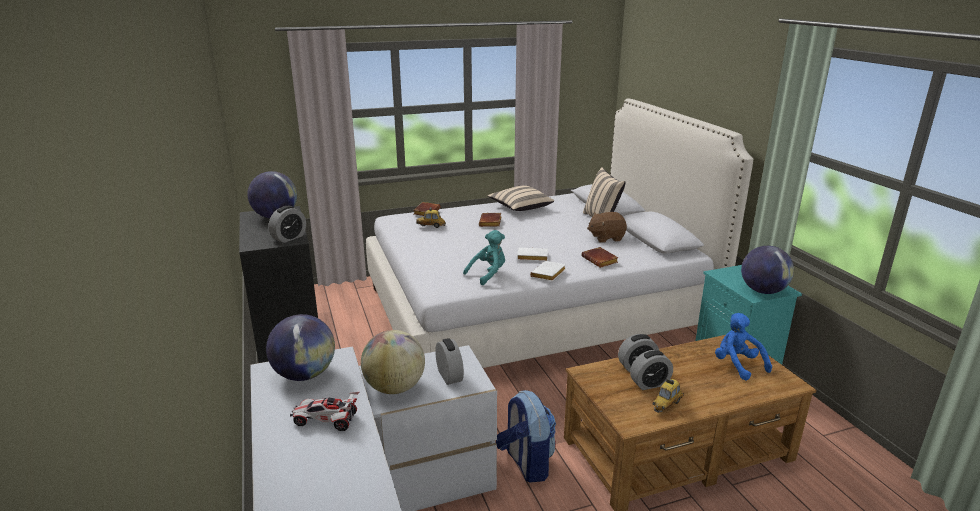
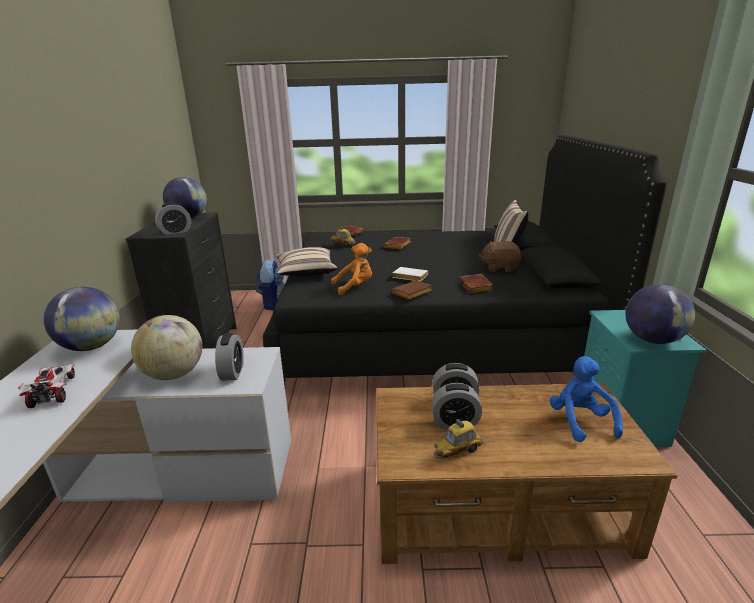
camera: 20 degrees right, 0 degrees up
(326, 421) = (54, 392): toy car -> toy car turned 45 degrees clockwise
(488, 274) = (355, 287): turquoise plush toy -> orange plush toy
(520, 208) = (436, 237): beige pillow -> beige pillow (306, 273)
(526, 463) = (325, 480): backpack -> backpack (273, 304)
(535, 309) = (432, 333): white bed -> black bed
(548, 275) = (412, 293): white book -> brown book

